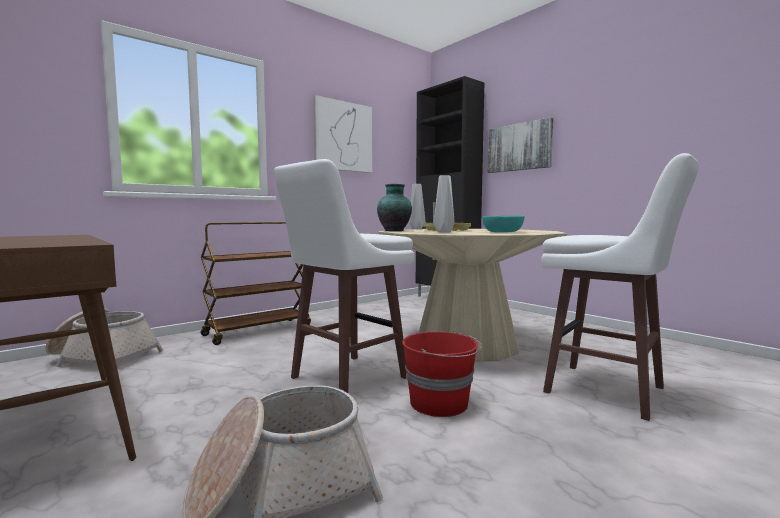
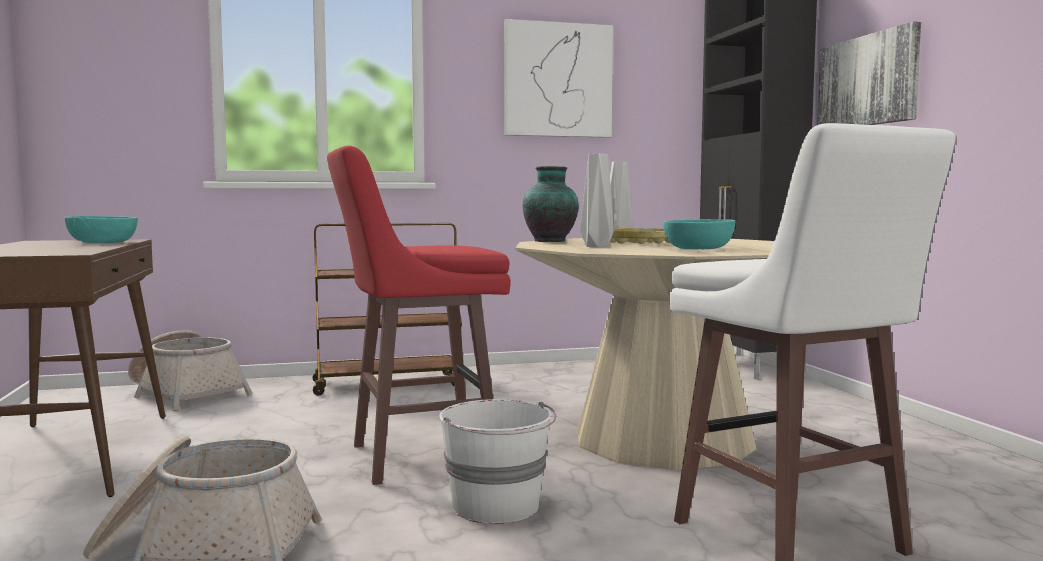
camera: 25 degrees right, 0 degrees up
(60, 237) = (103, 242): none -> turquoise bowl
(345, 378) = (418, 457): white stool -> red stool
(440, 403) = (497, 506): red bucket -> white bucket

